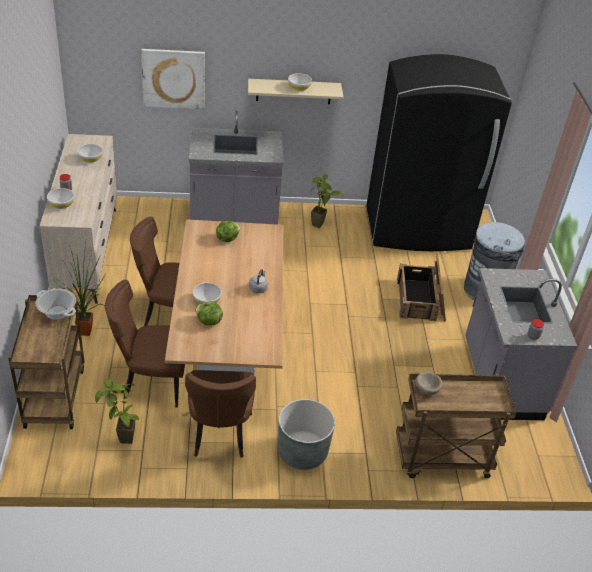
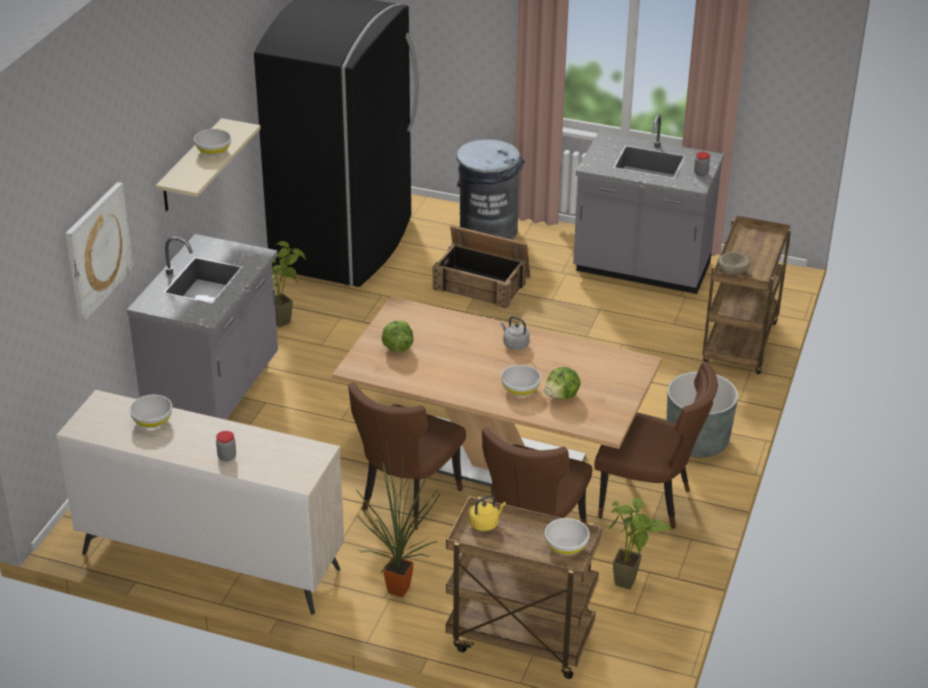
camera: 65 degrees left, 5 degrees down
(57, 312) = (485, 523): cooking pot -> yellow kettle
(61, 204) = (264, 466): white bowl -> white bowl (566, 546)

